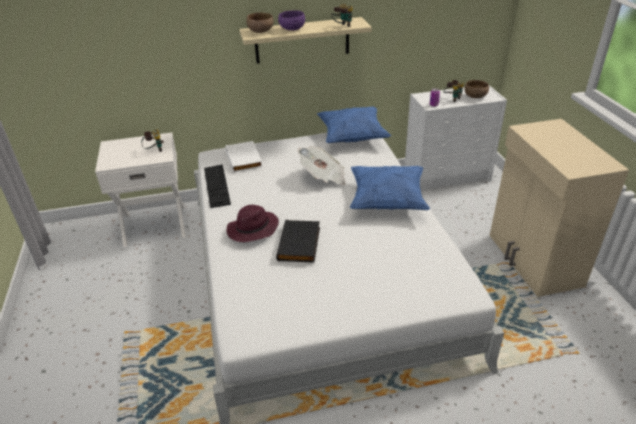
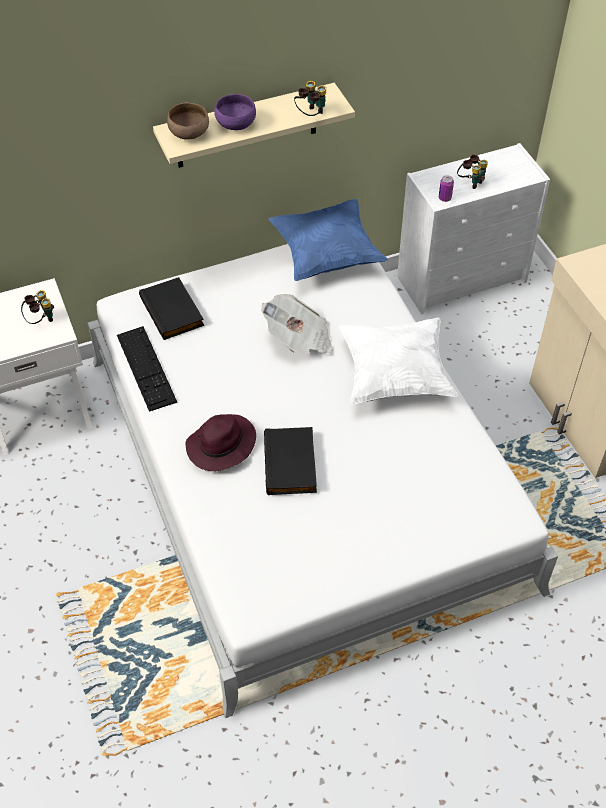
camera: 10 degrees left, 15 degrees up
(245, 159) = (173, 311): white book -> black book
(387, 201) = (395, 376): blue pillow -> white pillow
(475, 96) = (503, 174): brown bowl -> none

